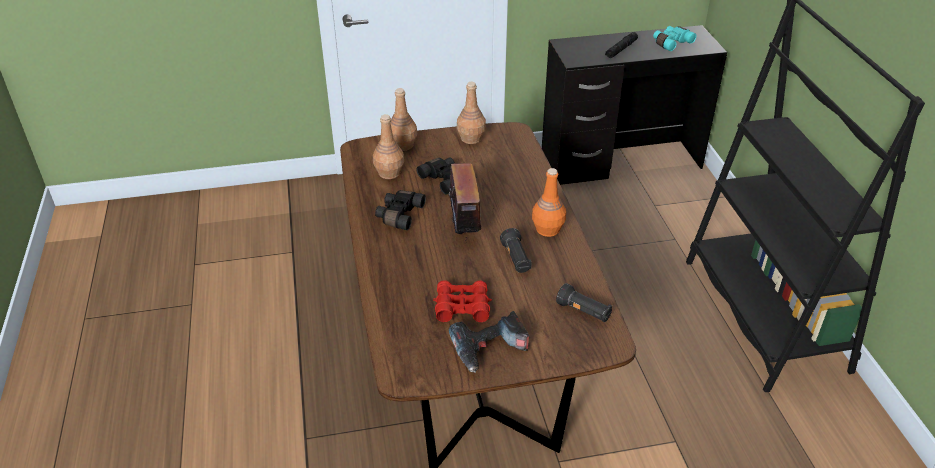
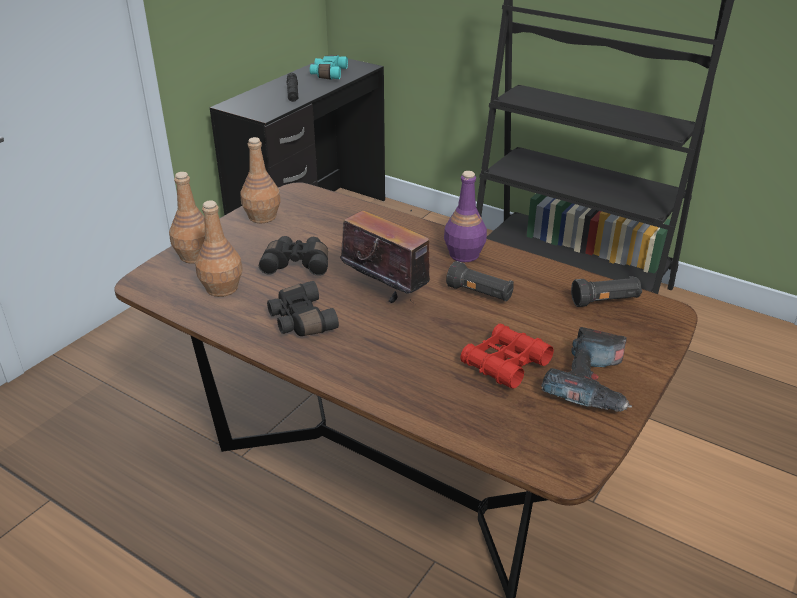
camera: 45 degrees left, 5 degrees down
(547, 229) = (464, 255): orange bottle -> purple bottle

